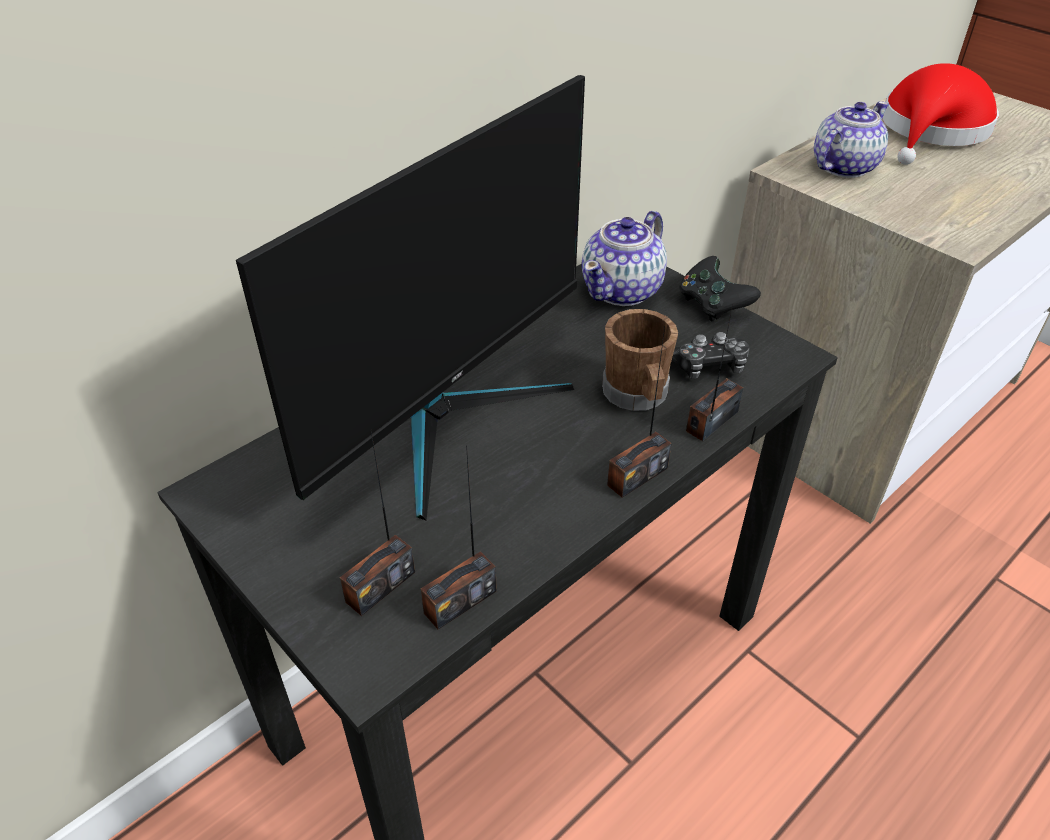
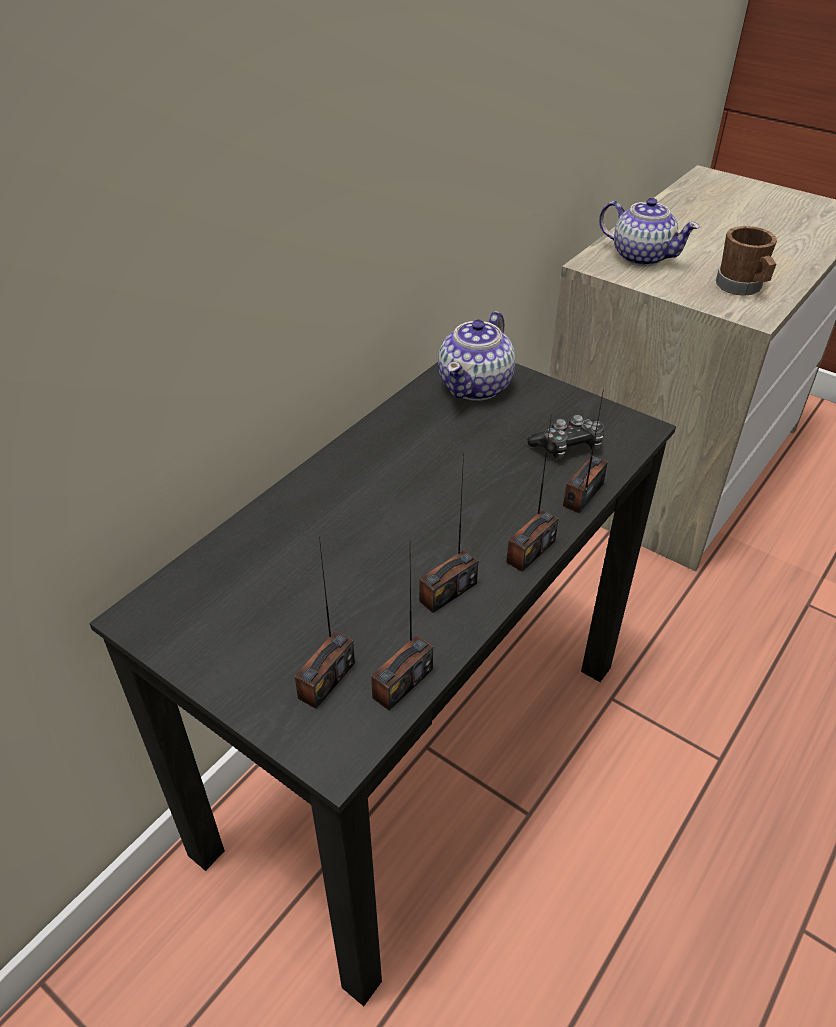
camera: 10 degrees left, 0 degrees up
(449, 417) = (349, 519): monitor -> none
(534, 509) = (447, 592): none -> radio
(637, 395) = (513, 479): brown mug -> brown mug (742, 287)
(712, 305) = (558, 391): black game controller -> none
(842, 167) = (641, 256): teapot -> teapot turned 90 degrees clockwise
(932, 130) = (709, 217): red hat -> none

